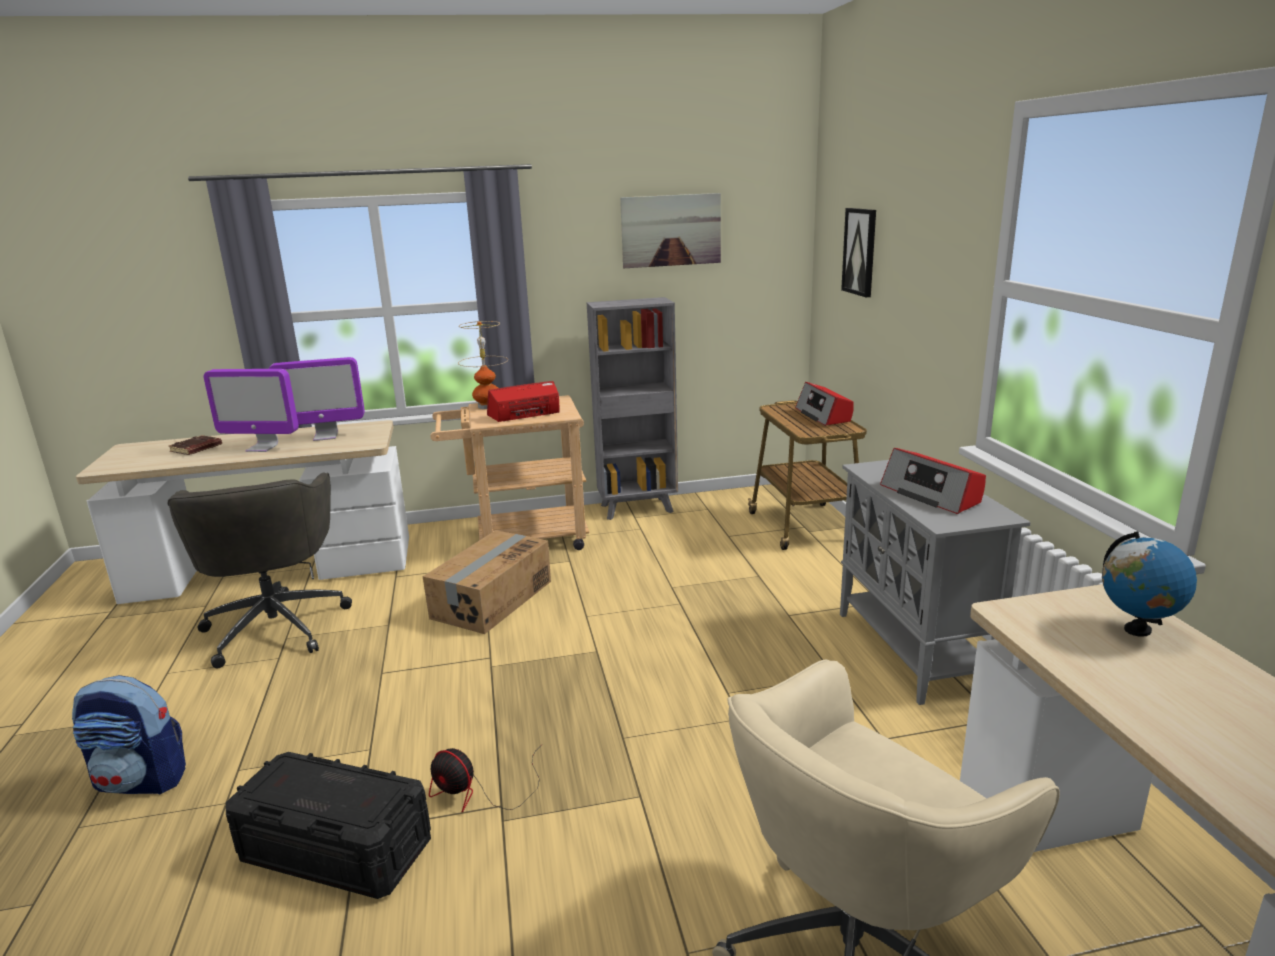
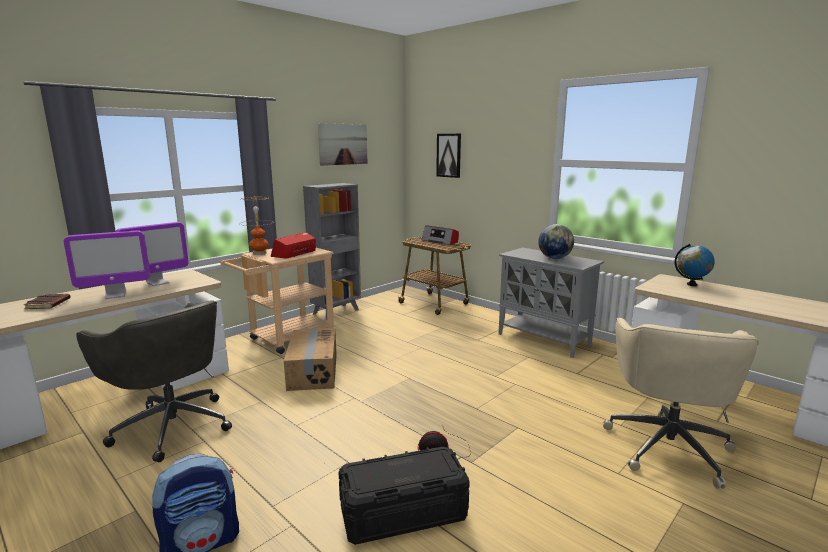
camera: 35 degrees left, 5 degrees down
(932, 494) = (554, 258): radio -> globe

